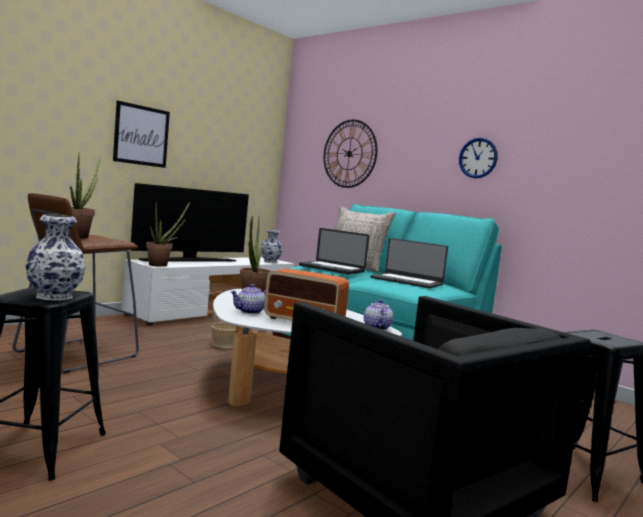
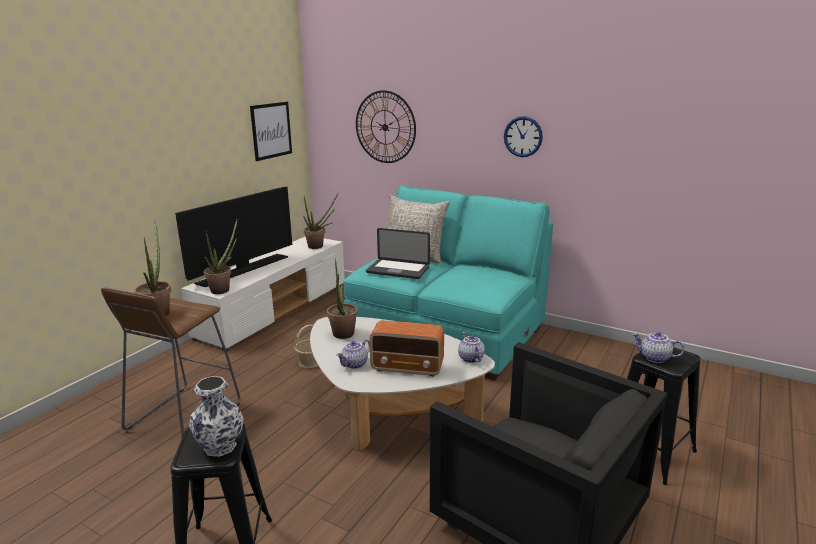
camera: 10 degrees left, 15 degrees up
(141, 135) = (168, 157): picture -> picture (271, 130)
(270, 262) = (319, 246): vase -> potted plant
(407, 281) = (474, 279): laptop -> none
(588, 336) = (654, 358): none -> teapot

